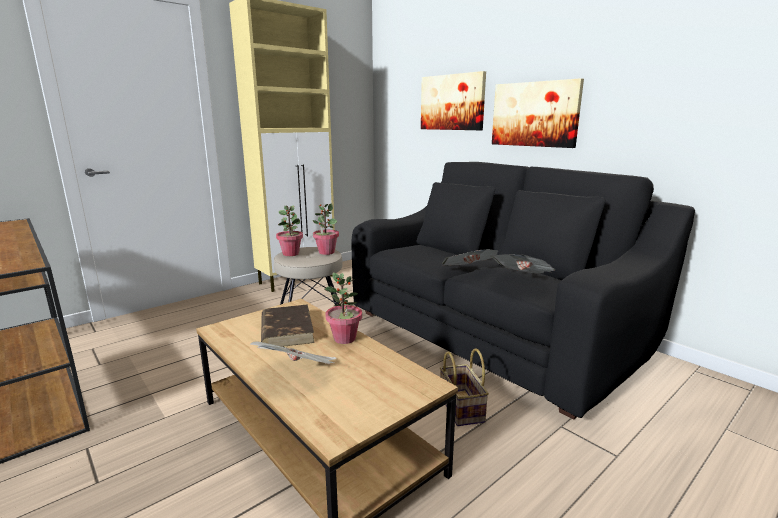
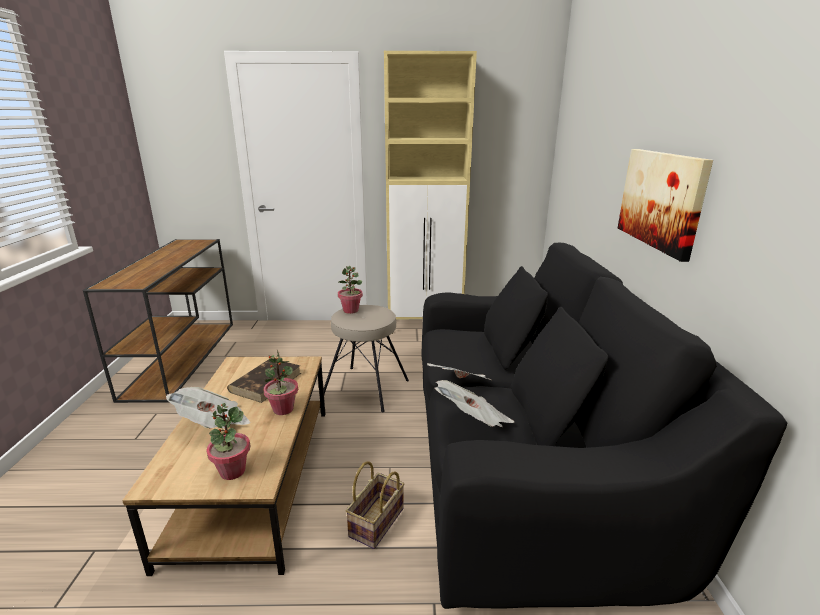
camera: 40 degrees right, 5 degrees up
(326, 252) = (378, 317): potted plant -> potted plant (232, 471)
(452, 102) = (602, 163): picture -> none

